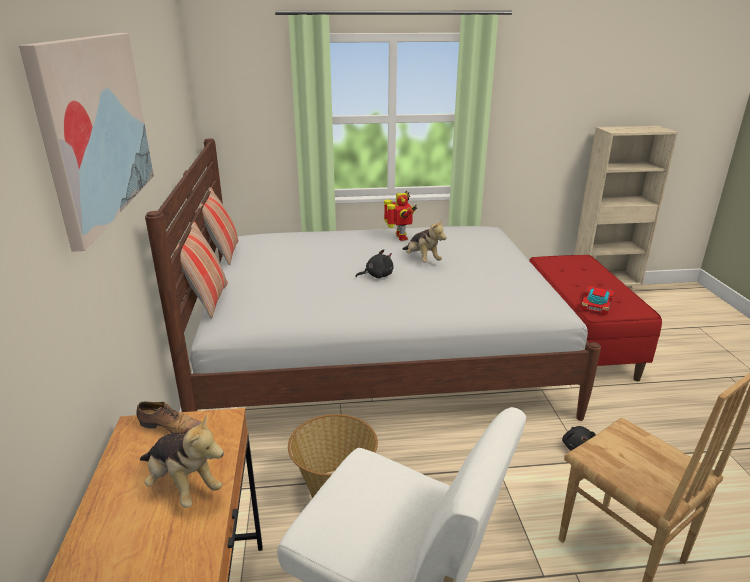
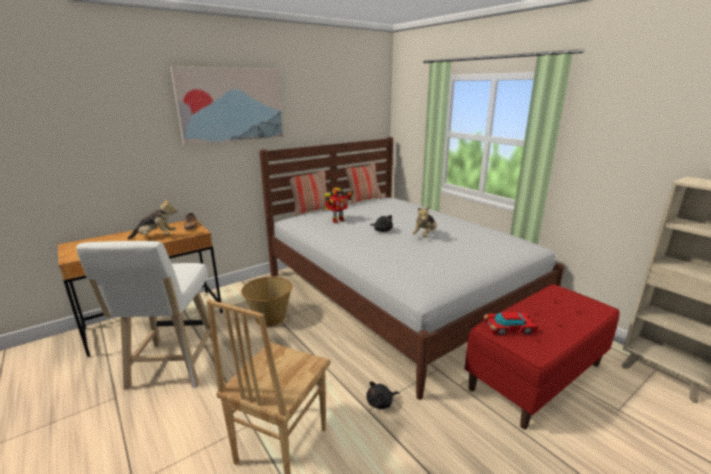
camera: 60 degrees right, 5 degrees down
(182, 485) = (156, 237): plush toy -> plush toy turned 105 degrees counterclockwise
(400, 238) = (449, 224): toy robot -> toy robot (337, 221)

